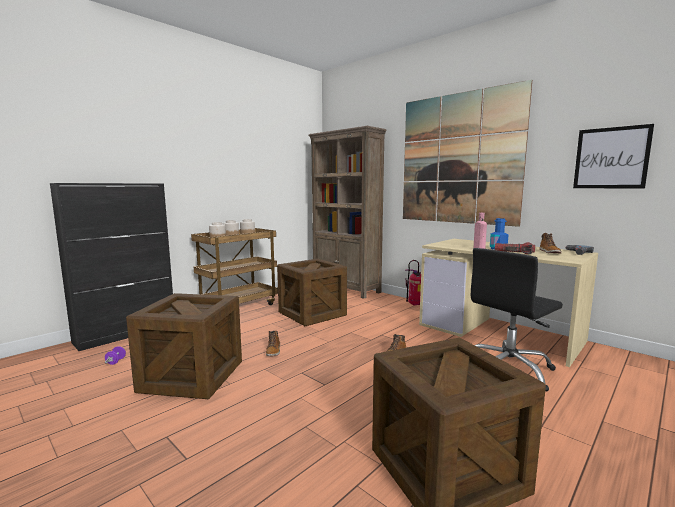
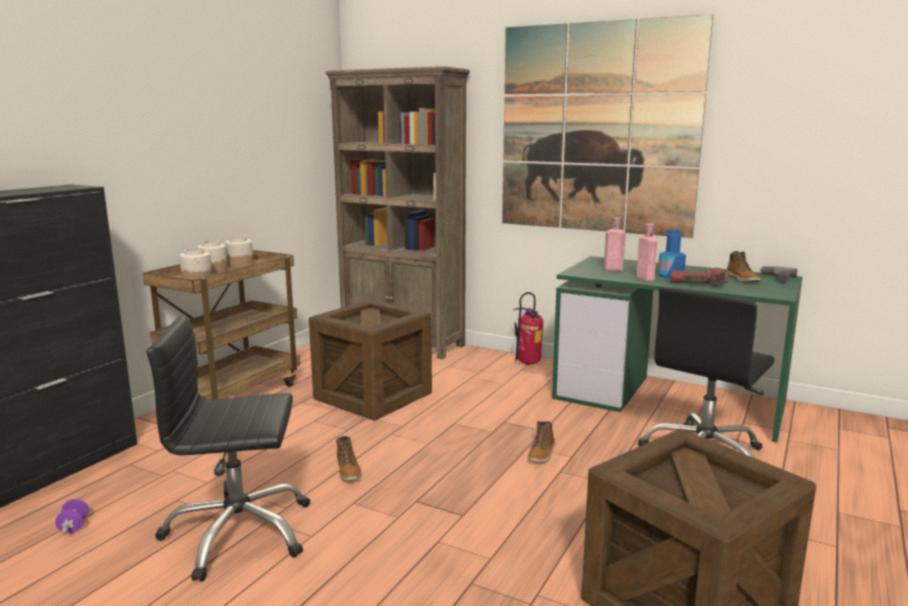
camera: 15 degrees left, 5 degrees up
(192, 376) = (238, 533): crate -> black office chair
(461, 244) = (611, 269): none -> pink bottle
(499, 333) = (670, 400): beige desk -> green desk
(611, 158) = (821, 142): picture -> none

